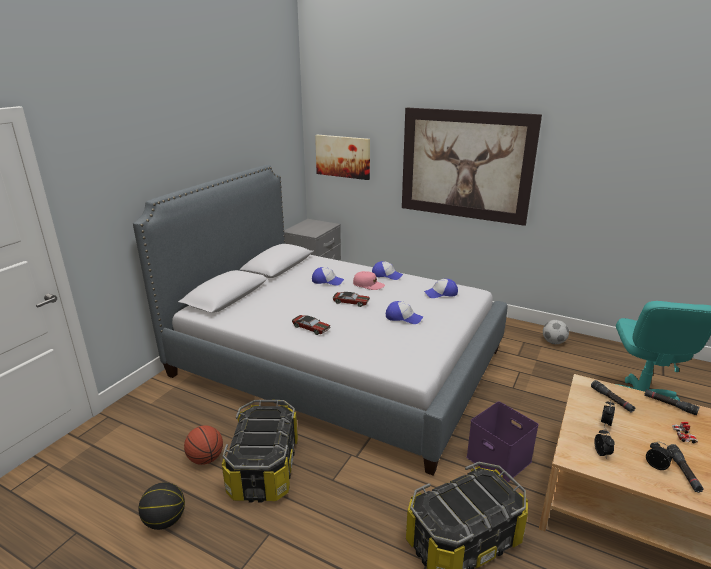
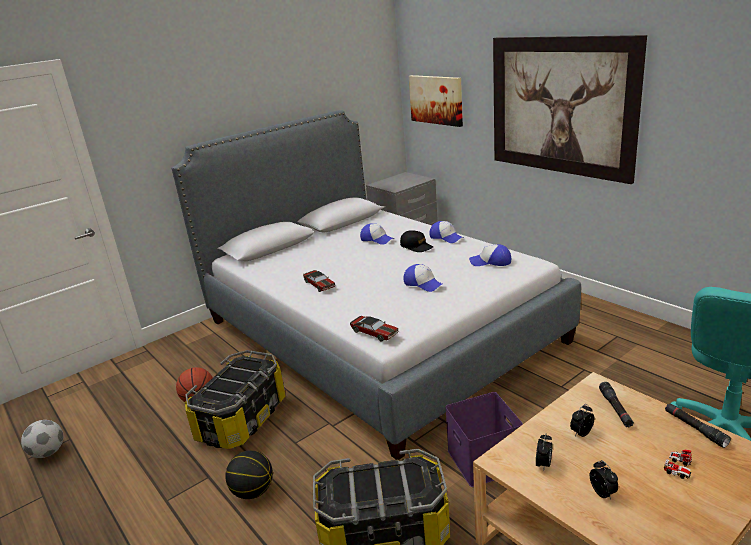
camera: 25 degrees right, 0 degrees up
(165, 520) = (136, 445): basketball -> basketball (253, 491)
(351, 302) = (381, 263): toy car -> toy car (374, 332)
(368, 285) = (416, 246): pink cap -> black cap
(553, 342) = (659, 341): football -> football (48, 453)
(683, 472) = (635, 507): black flashlight -> none

